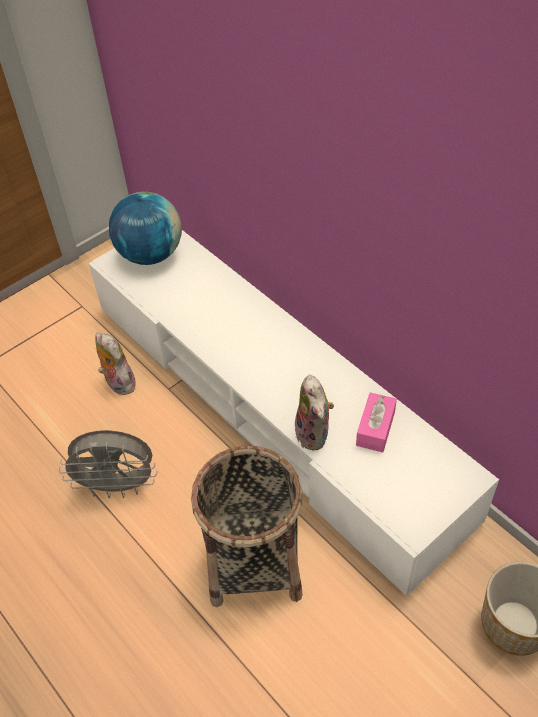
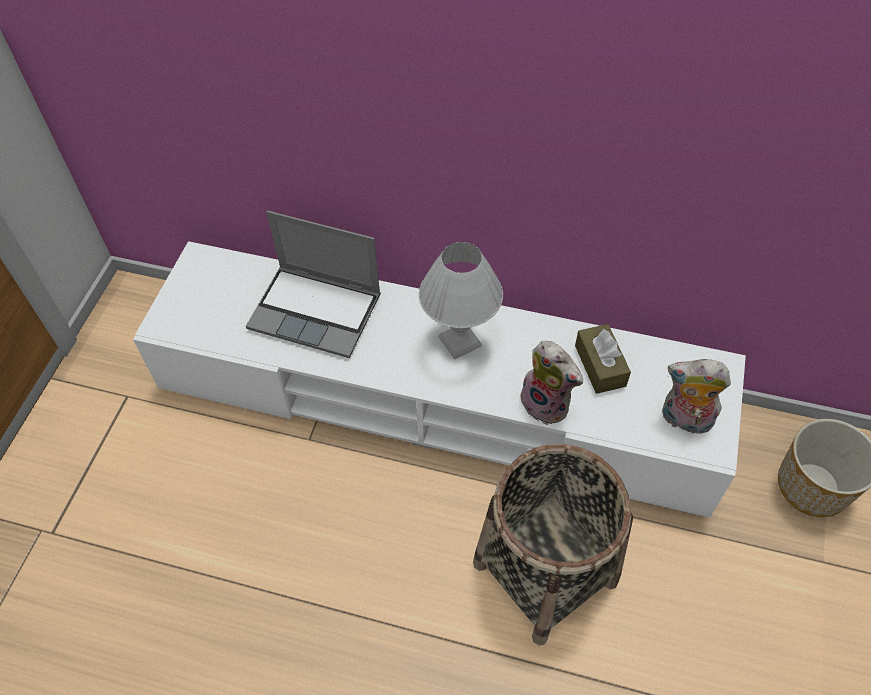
camera: 35 degrees left, 5 degrees up
(118, 383) = (244, 464): plush toy -> plush toy (684, 420)
(118, 486) = (337, 579): grey fan -> none
(150, 255) = (205, 294): globe -> none
(210, 298) = (317, 311): none -> laptop
(289, 362) = (460, 340): none -> white table lamp
(375, 428) = (600, 365): pink tissue box -> brown tissue box

